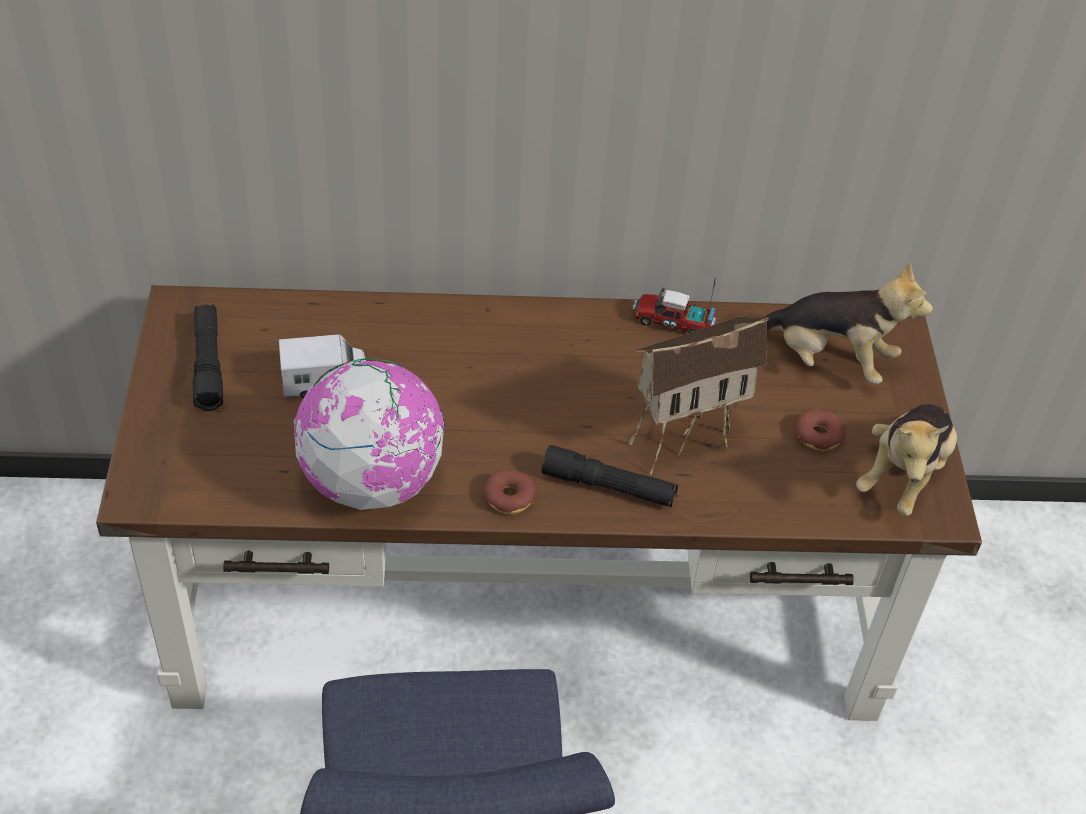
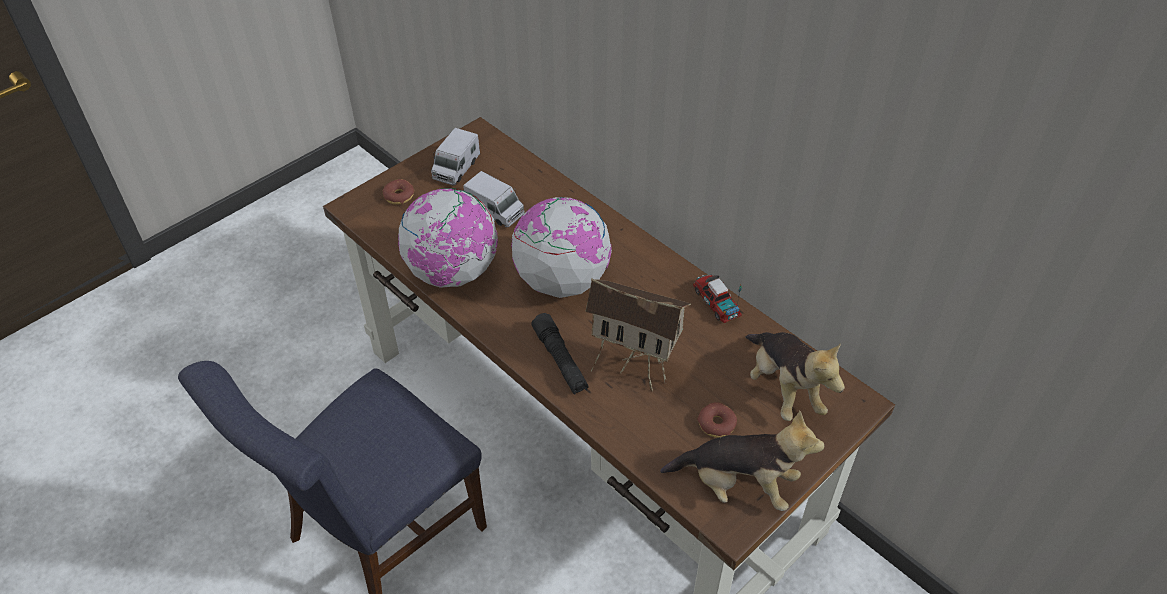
camera: 50 degrees right, 0 degrees up
(208, 364) = (456, 168): black flashlight -> toy truck
(501, 406) = (562, 281): none -> globe
(509, 497) = (504, 327): donut -> donut (399, 196)
(903, 475) = (739, 485): plush toy -> plush toy turned 150 degrees counterclockwise

